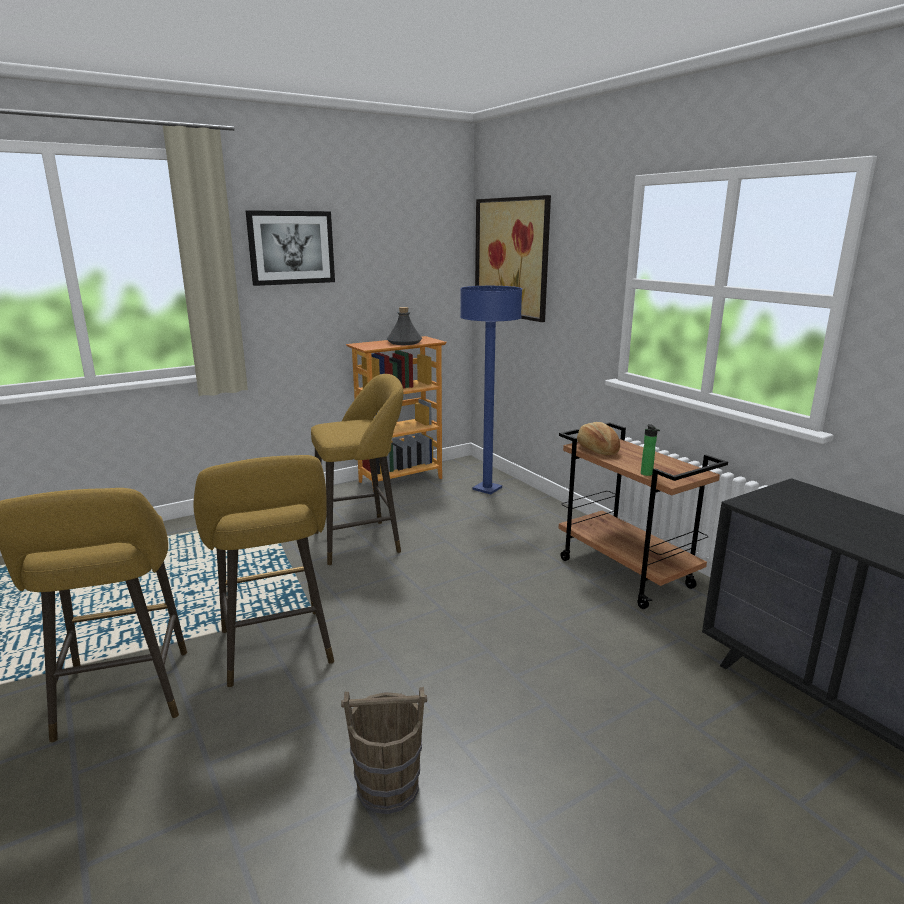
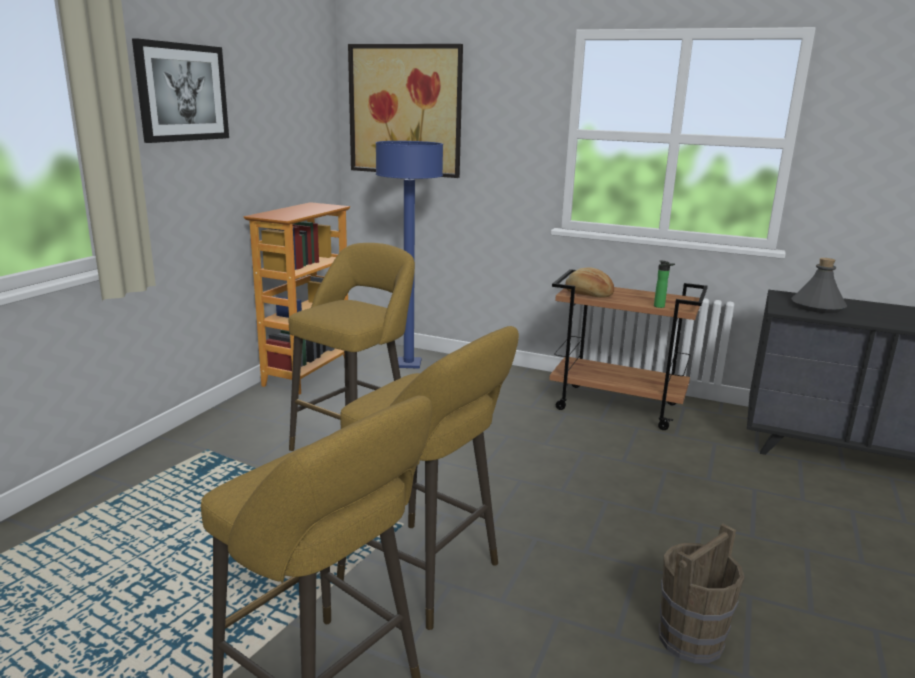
camera: 35 degrees left, 0 degrees up
(404, 342) = (308, 210): grey bottle -> grey bottle (817, 307)

